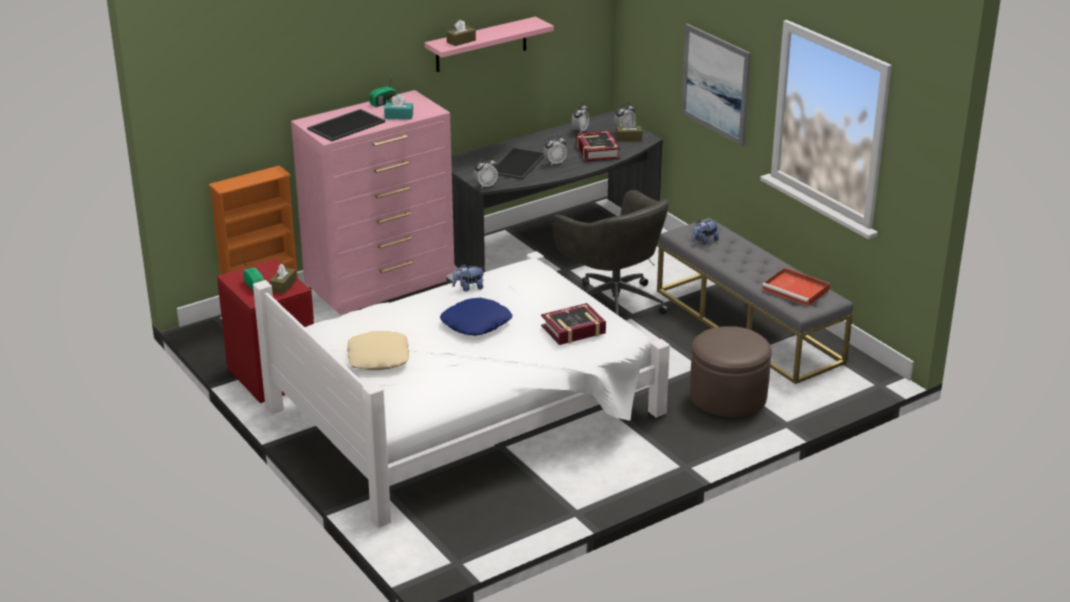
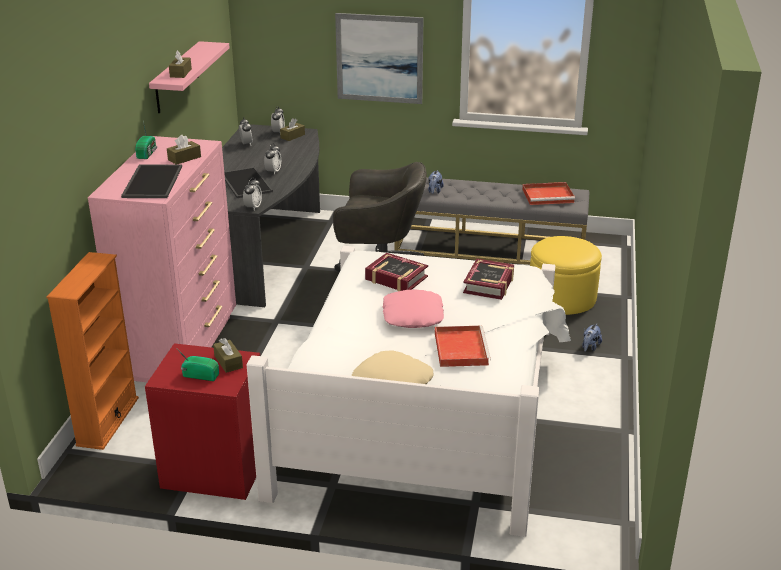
camera: 45 degrees left, 0 degrees up
(399, 116) = (184, 158): turquoise tissue box -> brown tissue box
(460, 360) = (460, 348): none -> red tray
(468, 288) = (354, 293): plush toy -> plush toy (590, 347)
(475, 323) = (412, 315): blue pillow -> pink pillow
(597, 151) = (288, 152): book -> book (396, 278)
(728, 396) = (562, 297): brown ottoman -> yellow ottoman

